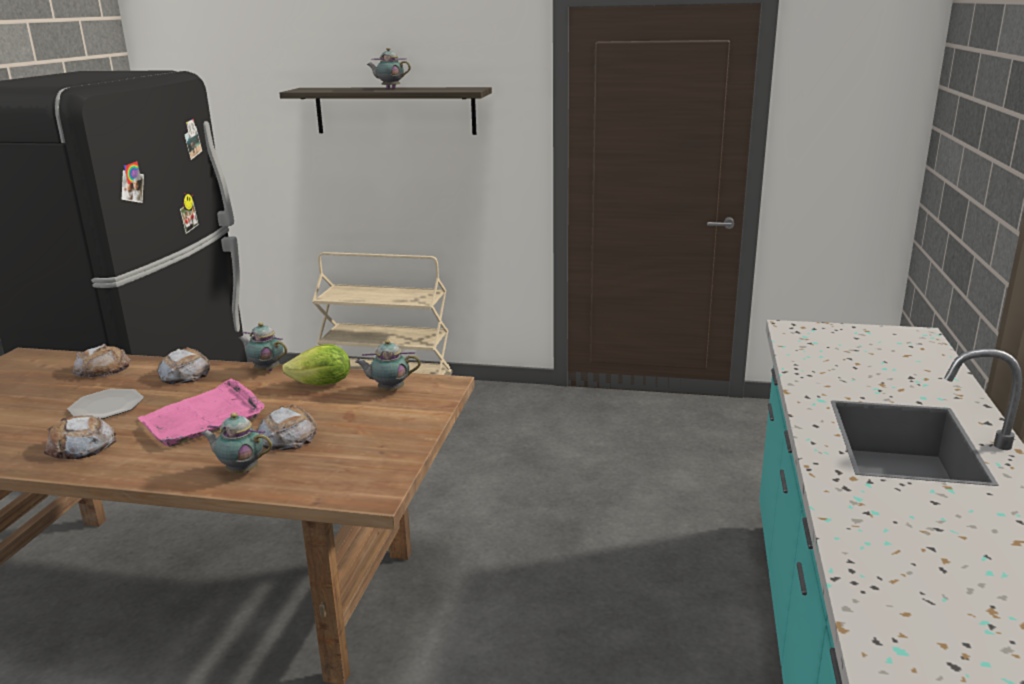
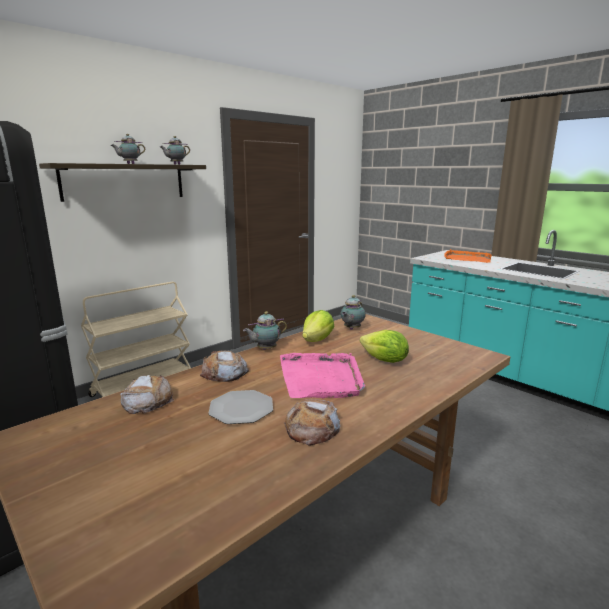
camera: 55 degrees left, 5 degrees down
(241, 471) = (422, 380): teapot -> teapot (176, 164)
(287, 436) = (384, 360): bread -> lettuce
(869, 359) = (467, 259): none -> orange tray

